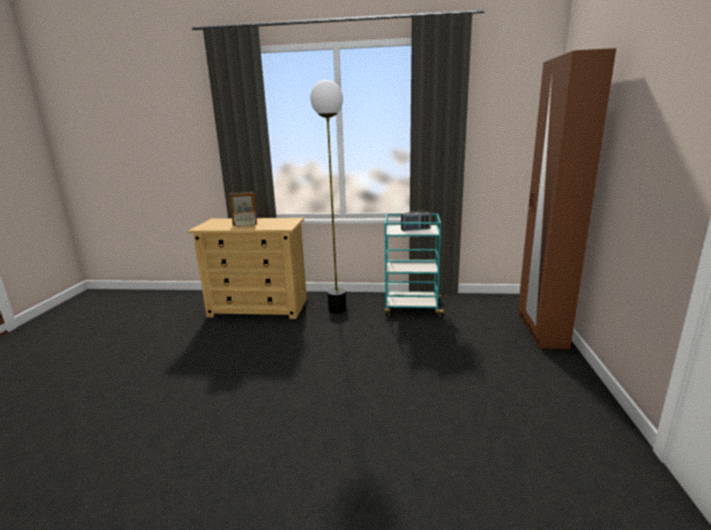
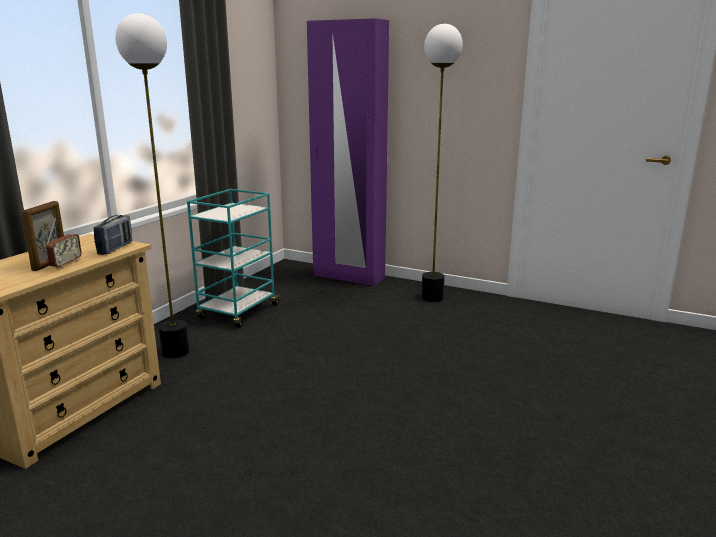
camera: 70 degrees left, 0 degrees up
(415, 230) = (236, 210): radio -> radio (115, 248)
(541, 330) = (348, 277): brown wardrobe -> purple wardrobe
(558, 389) = (432, 297): none -> floor lamp

